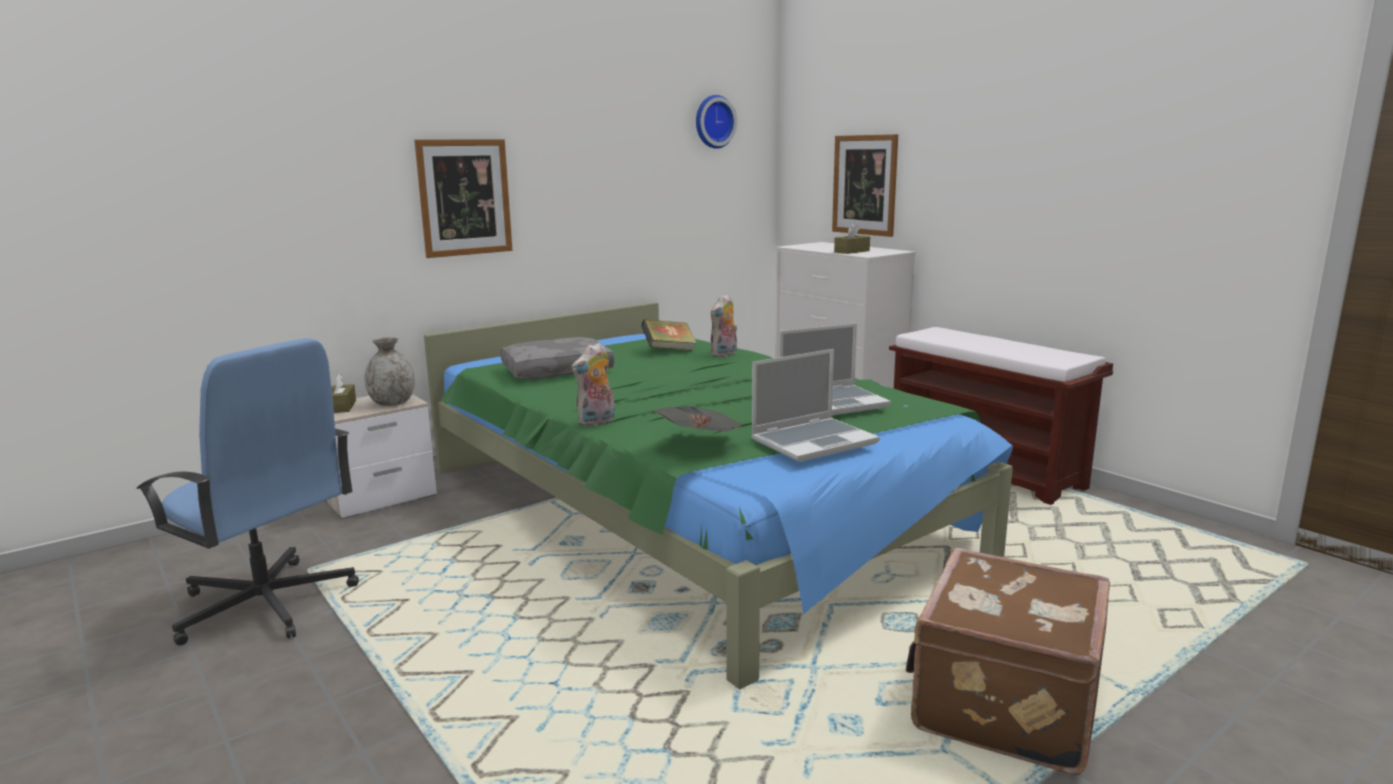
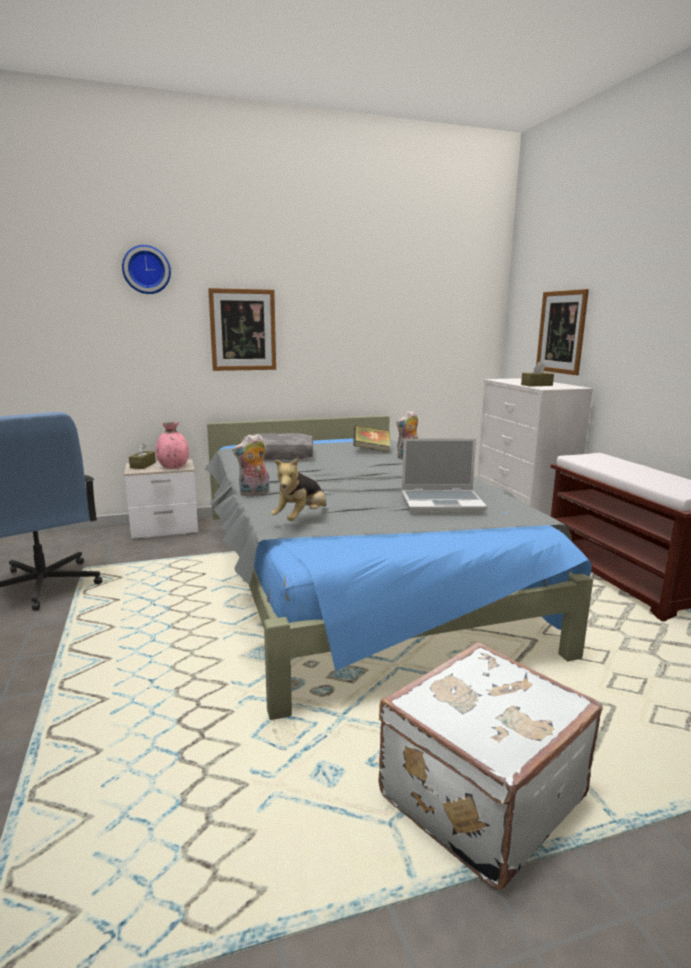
camera: 20 degrees right, 0 degrees up
(392, 403) = (173, 467): grey vase -> pink vase
(688, 511) = (351, 572): green bed -> grey bed
(700, 443) = (301, 519): newspaper -> plush toy
(713, 122) = (447, 281): wall clock -> wall clock (146, 270)
(814, 441) = (391, 530): laptop -> none
(1001, 704) = (478, 795): brown suitcase -> white suitcase

